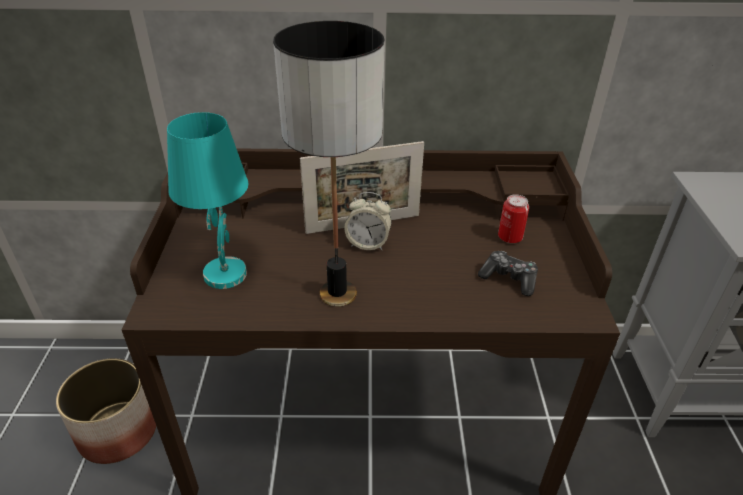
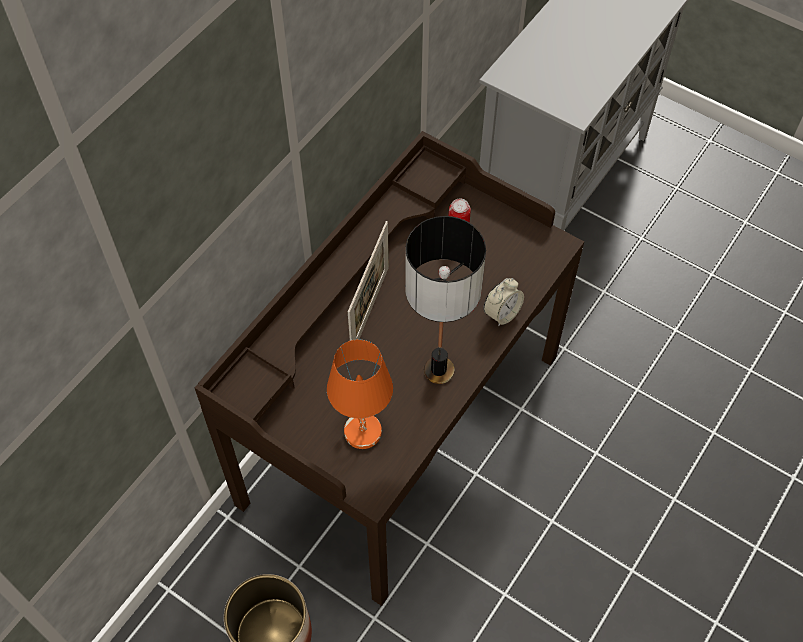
camera: 55 degrees left, 20 degrees up
(225, 273) = (361, 431): turquoise table lamp -> orange table lamp
(368, 243) = (397, 320): alarm clock -> alarm clock (502, 313)
(509, 279) = (498, 261): game controller -> none

